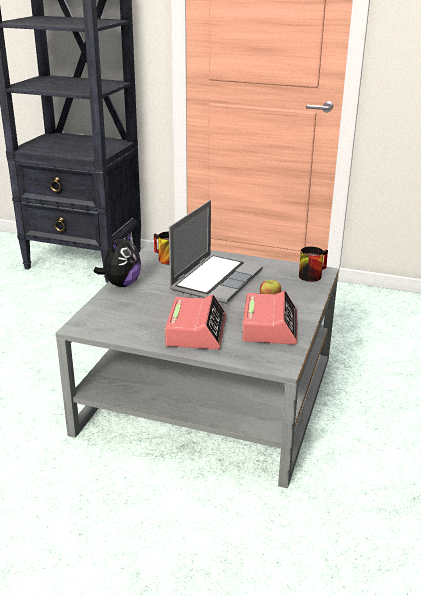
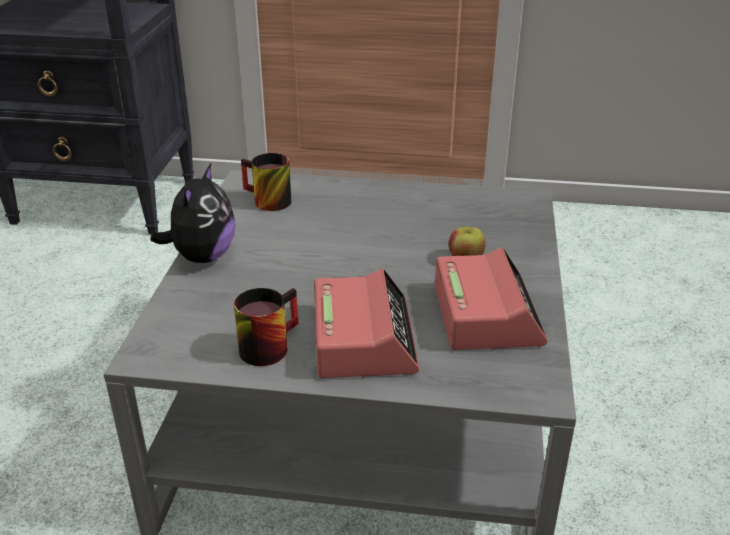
camera: 10 degrees left, 5 degrees up
(216, 280) = (363, 232): laptop -> none
(311, 274) = (513, 206): mug -> mug (266, 344)

